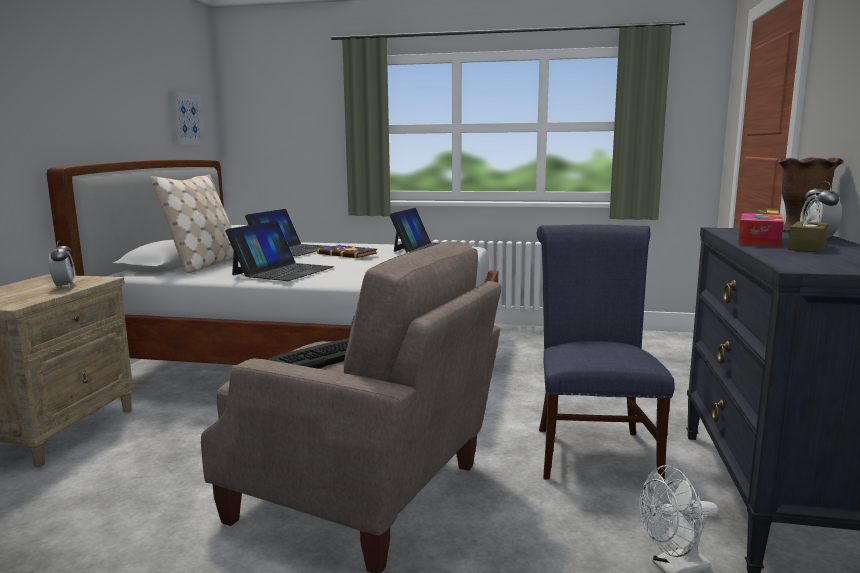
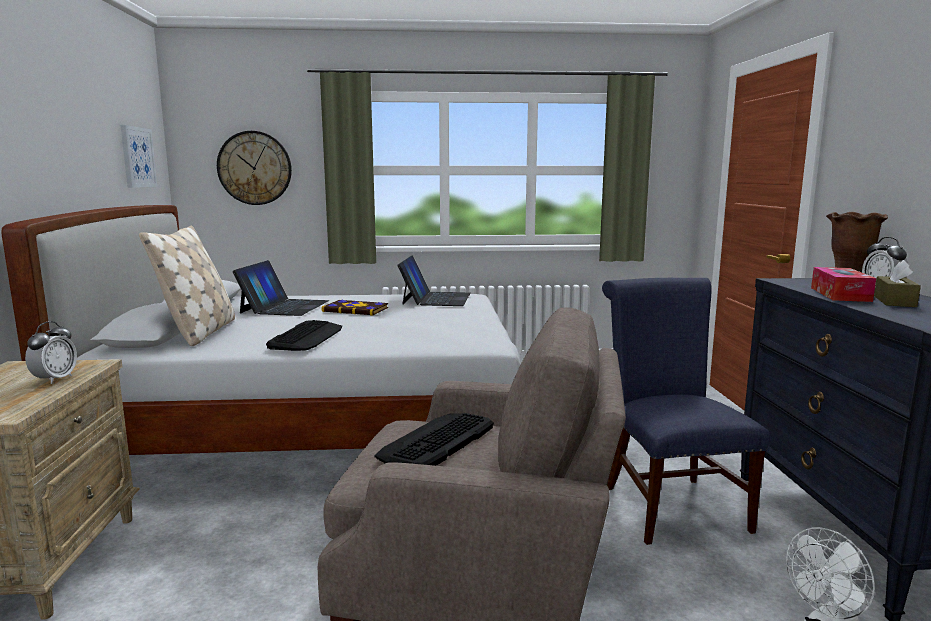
camera: 15 degrees left, 0 degrees up
(65, 287) = (55, 379): alarm clock -> alarm clock turned 45 degrees clockwise
(283, 271) = (307, 337): laptop -> keyboard
(289, 128) = (254, 168): none -> wall clock

